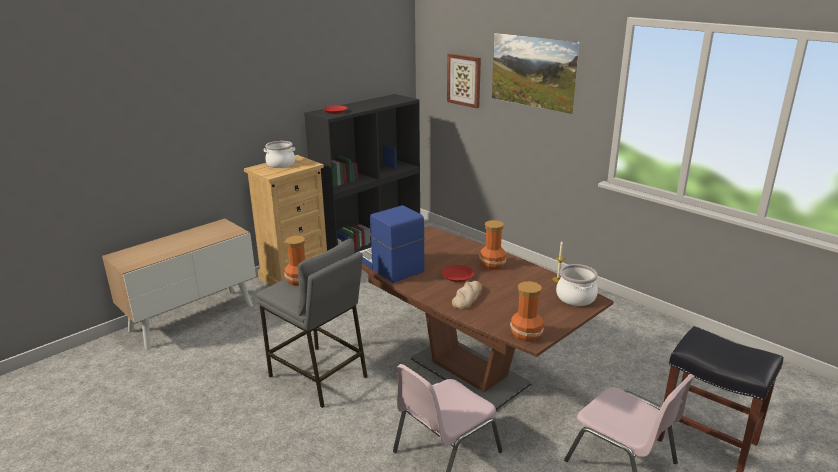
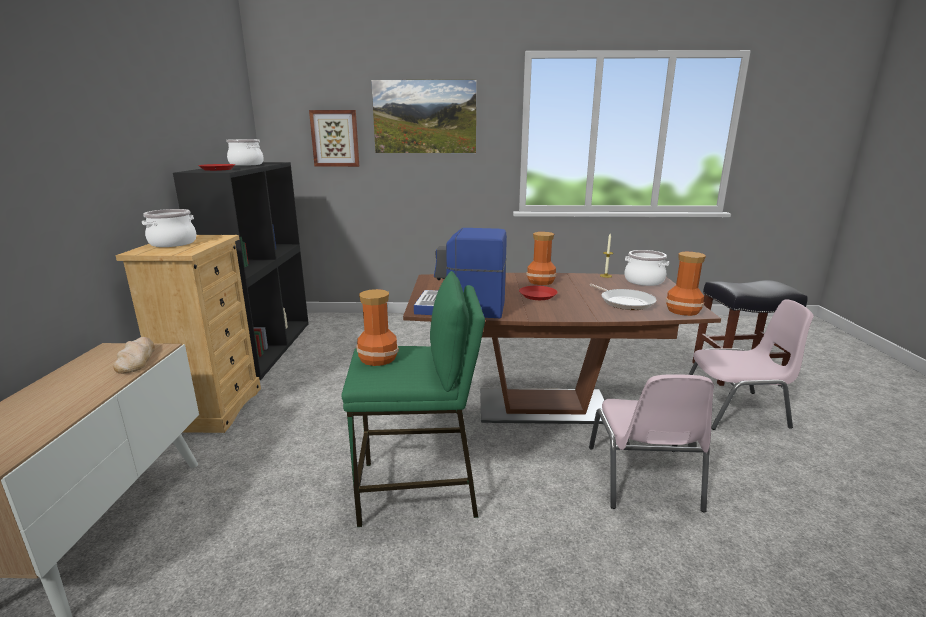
camera: 45 degrees left, 5 degrees down
(318, 376) = (419, 490): grey stool -> green stool
(376, 102) = (246, 164): none -> cooking pot
(467, 297) = (584, 305): bread -> bread (136, 358)
(503, 308) = (625, 302): none -> frying pan

